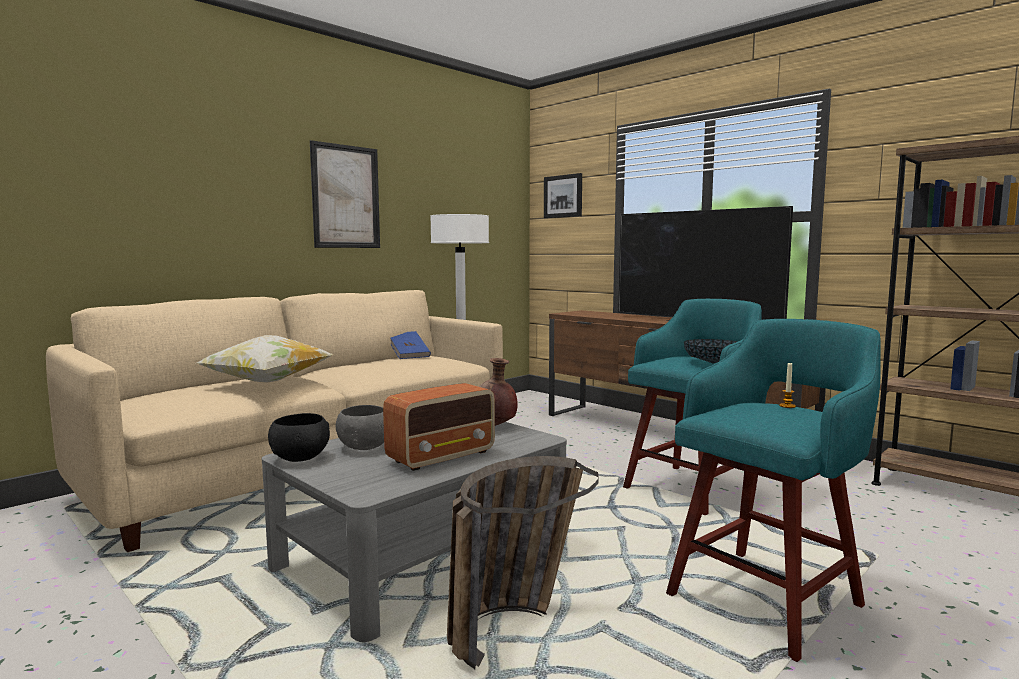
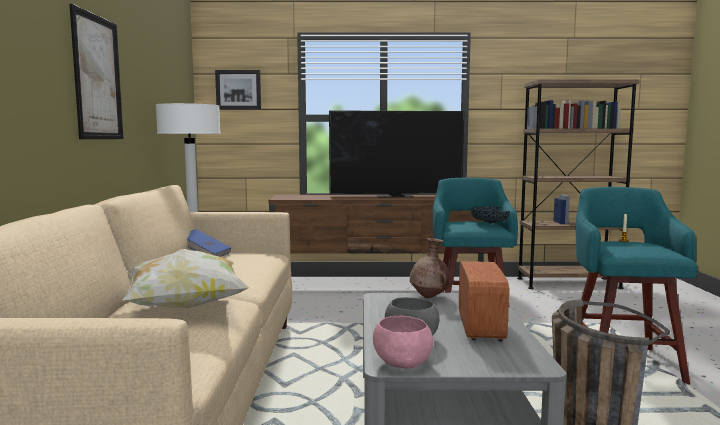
camera: 45 degrees left, 0 degrees up
(301, 457) = (402, 363): black bowl -> pink bowl

